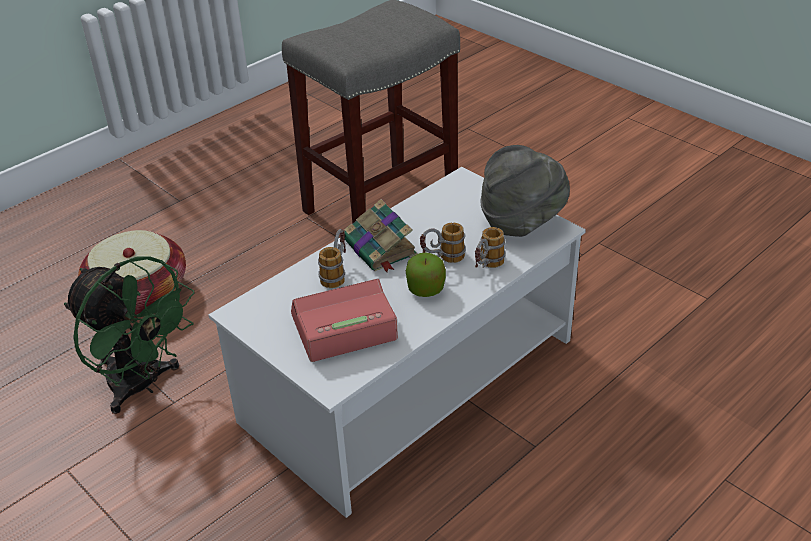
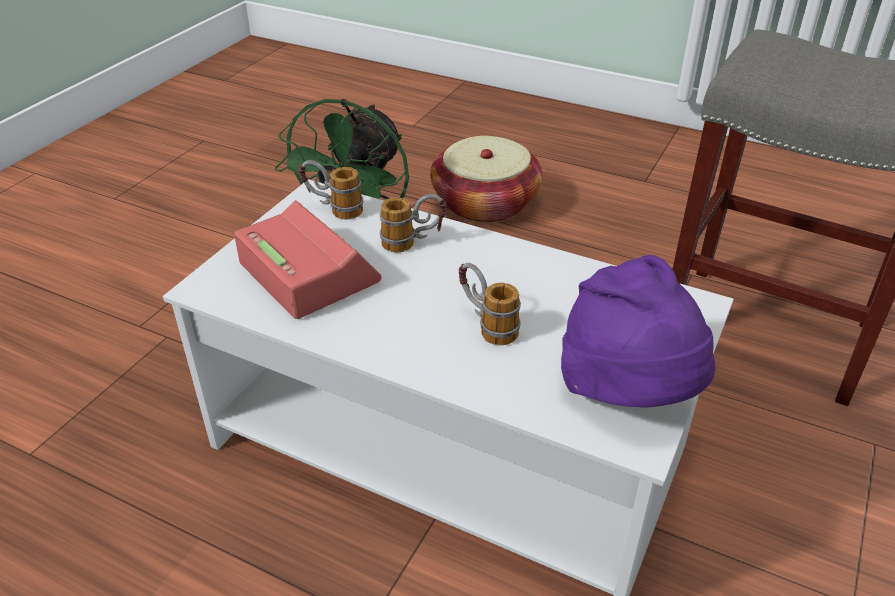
camera: 70 degrees right, 0 degrees up
(380, 248) = (481, 266): book -> none
(426, 289) = (412, 323): apple -> none
(487, 267) = (490, 374): mug -> mug (333, 209)
(522, 222) = (628, 392): grey hat -> purple hat

